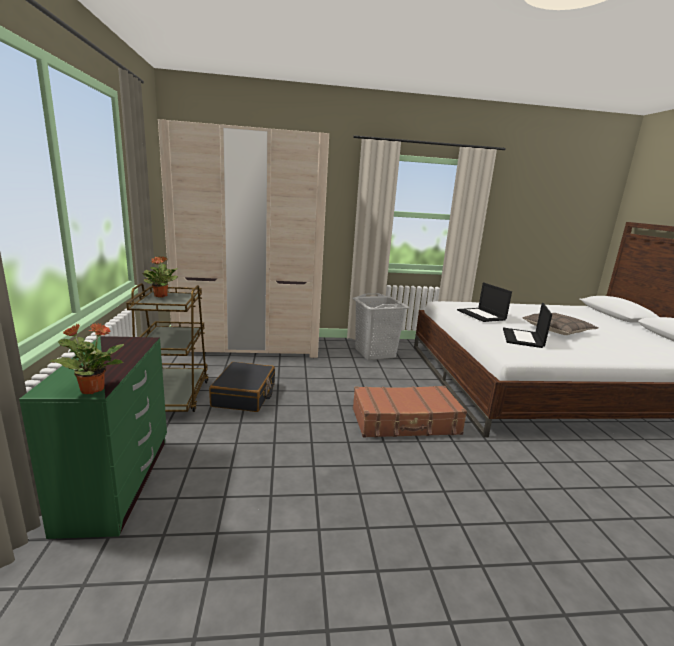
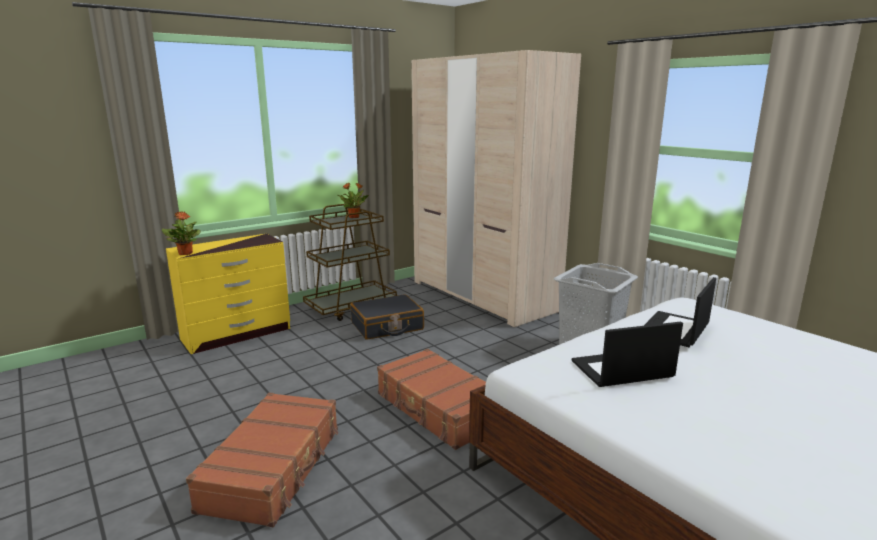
camera: 60 degrees right, 0 degrees up
(118, 482) = (237, 334): green dresser -> yellow dresser
(443, 524) = (274, 468): none -> brown suitcase
(557, 330) = (751, 395): pillow -> none

